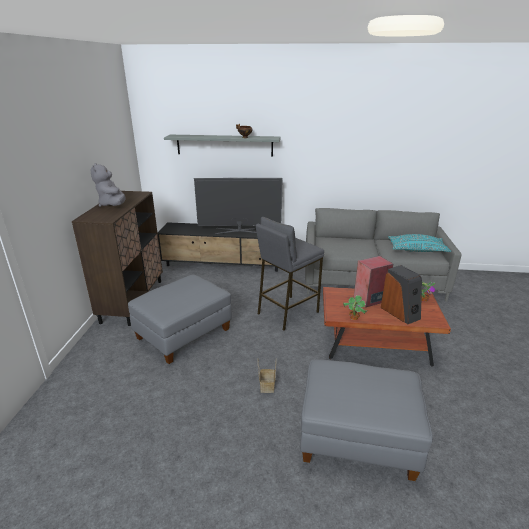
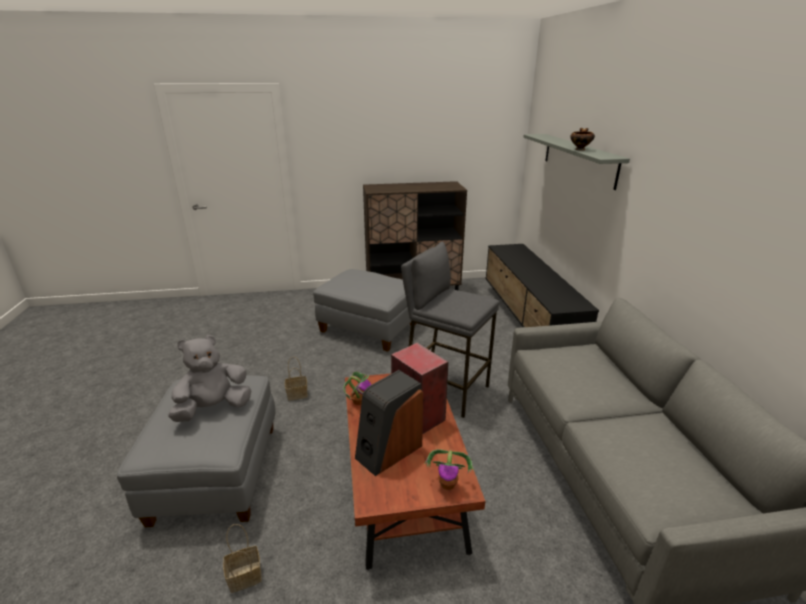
camera: 75 degrees right, 0 degrees up
(113, 205) = (411, 186): grey plush toy -> grey plush toy (214, 408)
(239, 231) = (545, 283): television -> none
(417, 250) = (656, 472): turquoise pillow -> none
(446, 418) = (244, 578): none -> basket

